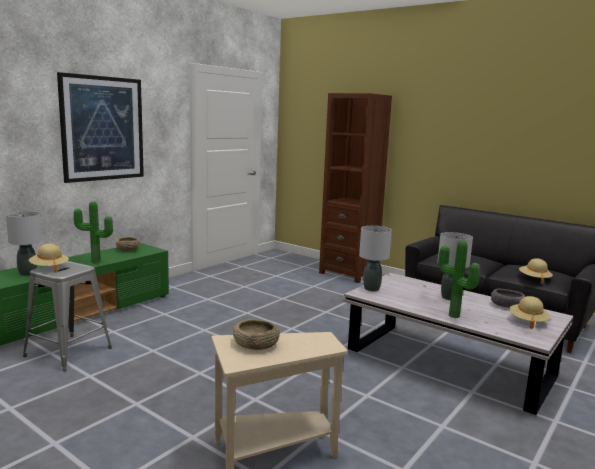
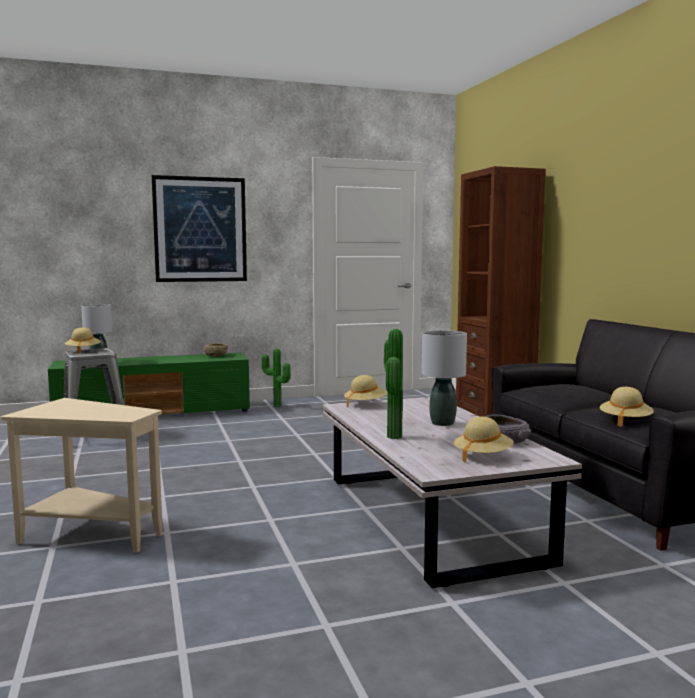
camera: 35 degrees right, 5 degrees down
(95, 262) = (165, 361): potted plant -> potted plant (276, 406)
(255, 344) = (75, 406): beige bowl -> none
(371, 289) = (365, 404): grey table lamp -> beige hat

